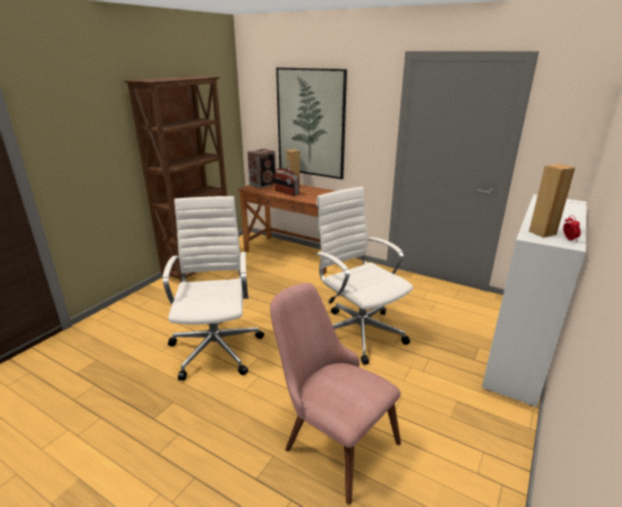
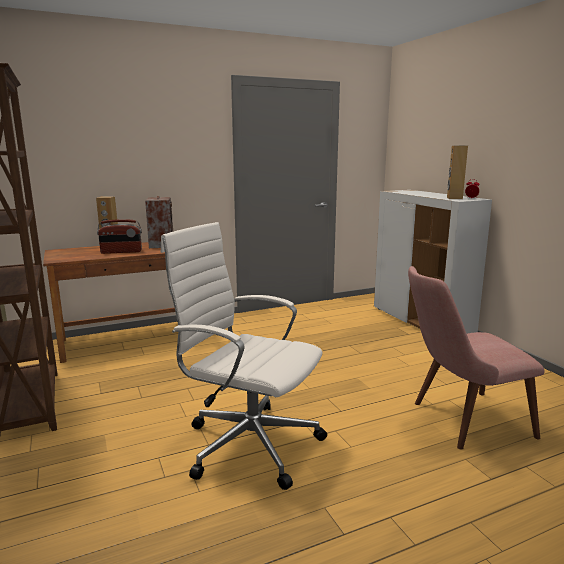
camera: 55 degrees left, 10 degrees down
(263, 184) = (66, 253): speaker -> speaker (162, 244)
(311, 123) = (119, 160): picture -> none
(359, 331) = (323, 358): white office chair -> none

